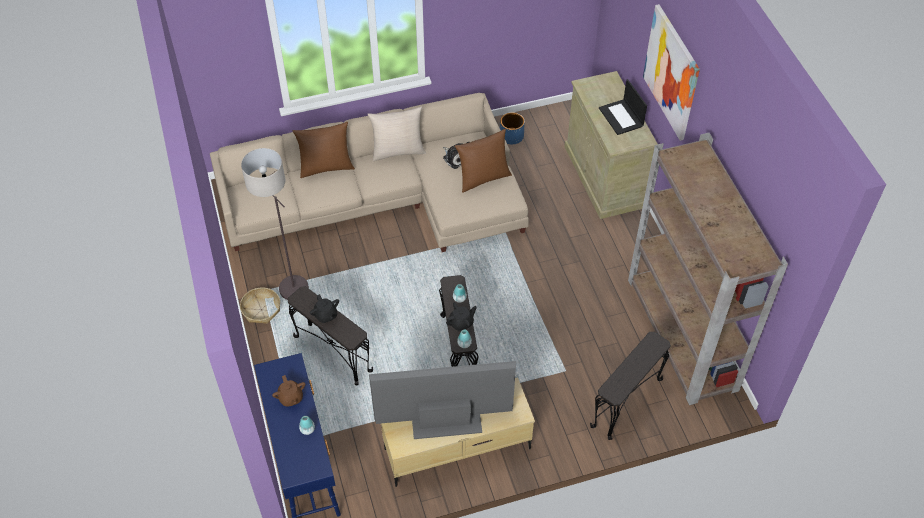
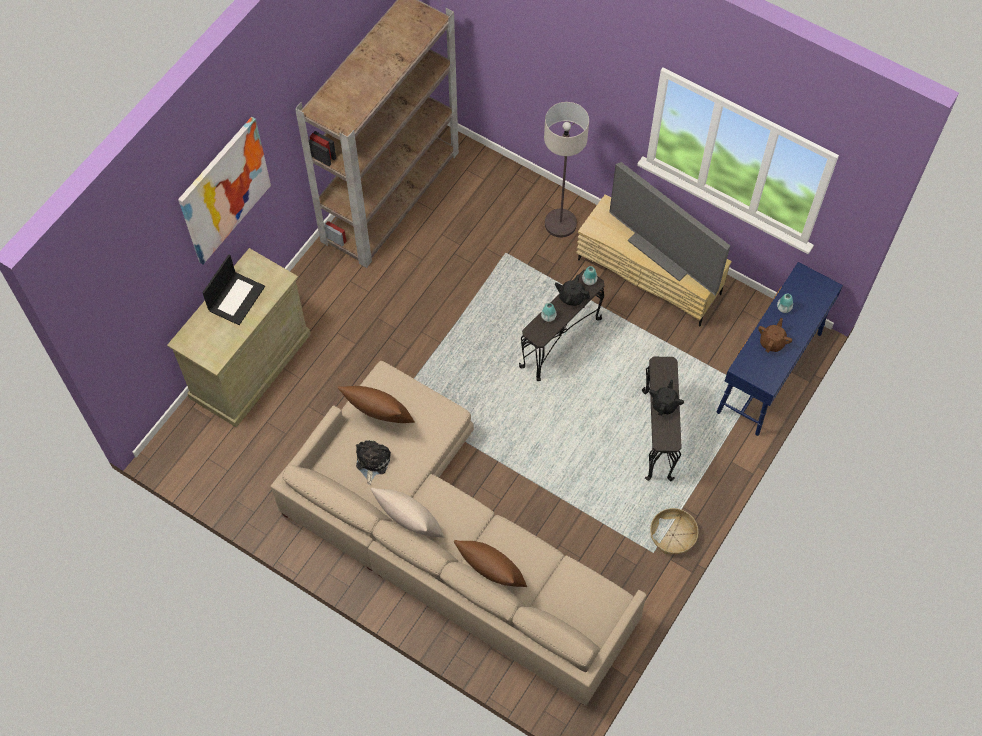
camera: 130 degrees left, 10 degrees up
(288, 283) = (624, 537): grey floor lamp -> grey floor lamp (559, 232)
(511, 136) = (261, 486): blue planter -> none
(626, 403) = (496, 193): black side table -> none

